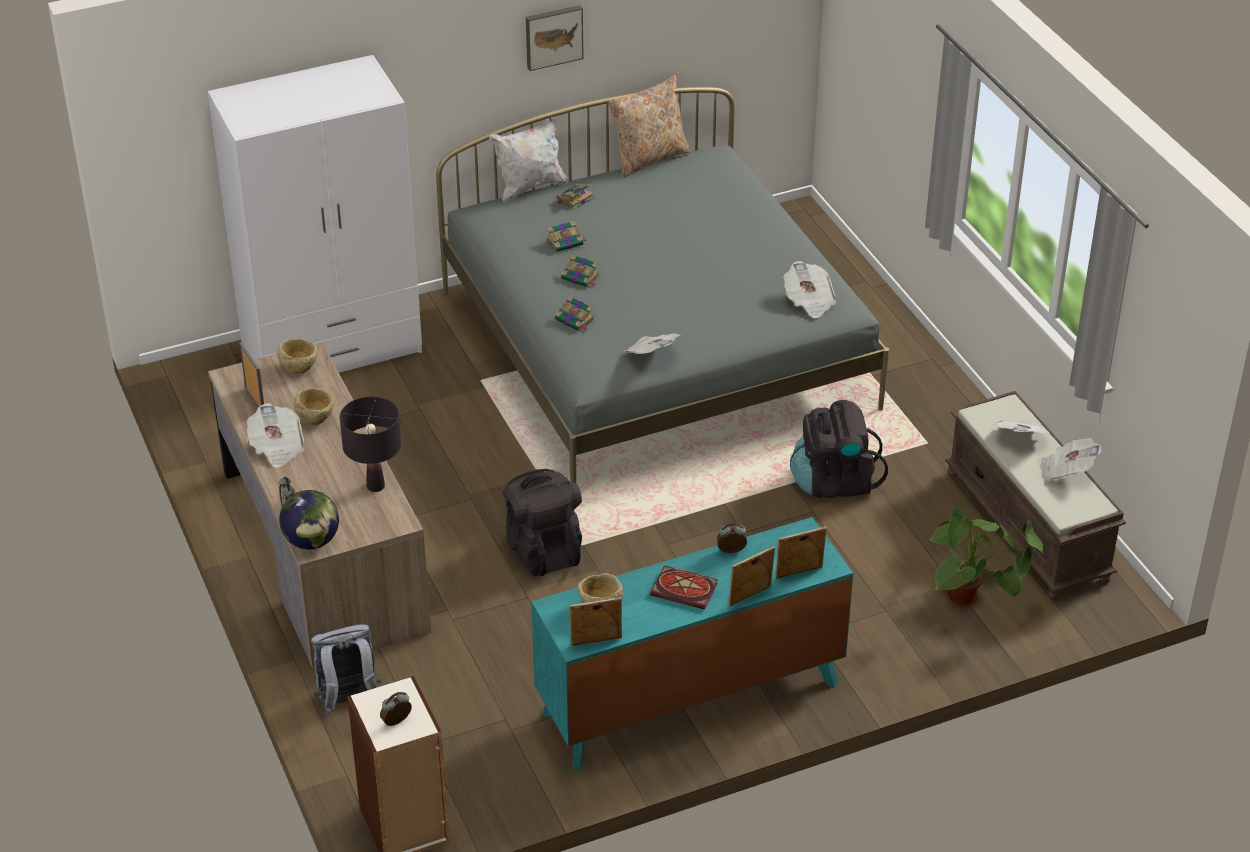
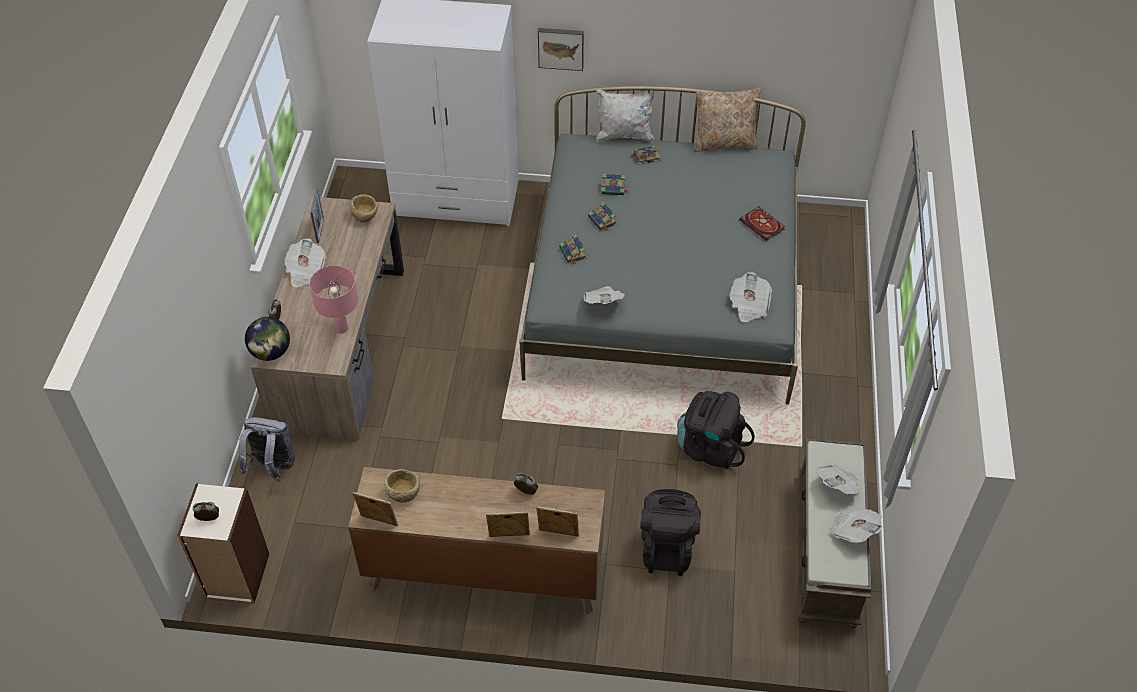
camera: 30 degrees right, 10 degrees up
(316, 418) = (346, 260): beige bowl -> none
(376, 486) = (342, 328): black table lamp -> pink table lamp
(543, 550) = (474, 410): black backpack -> black backpack (667, 547)
(553, 36) = (660, 31): picture -> picture (561, 48)
(686, 589) = (471, 508): book -> book (763, 225)
(690, 698) = (483, 573): turquoise dresser -> brown dresser
(974, 605) = (737, 597): potted plant -> none

